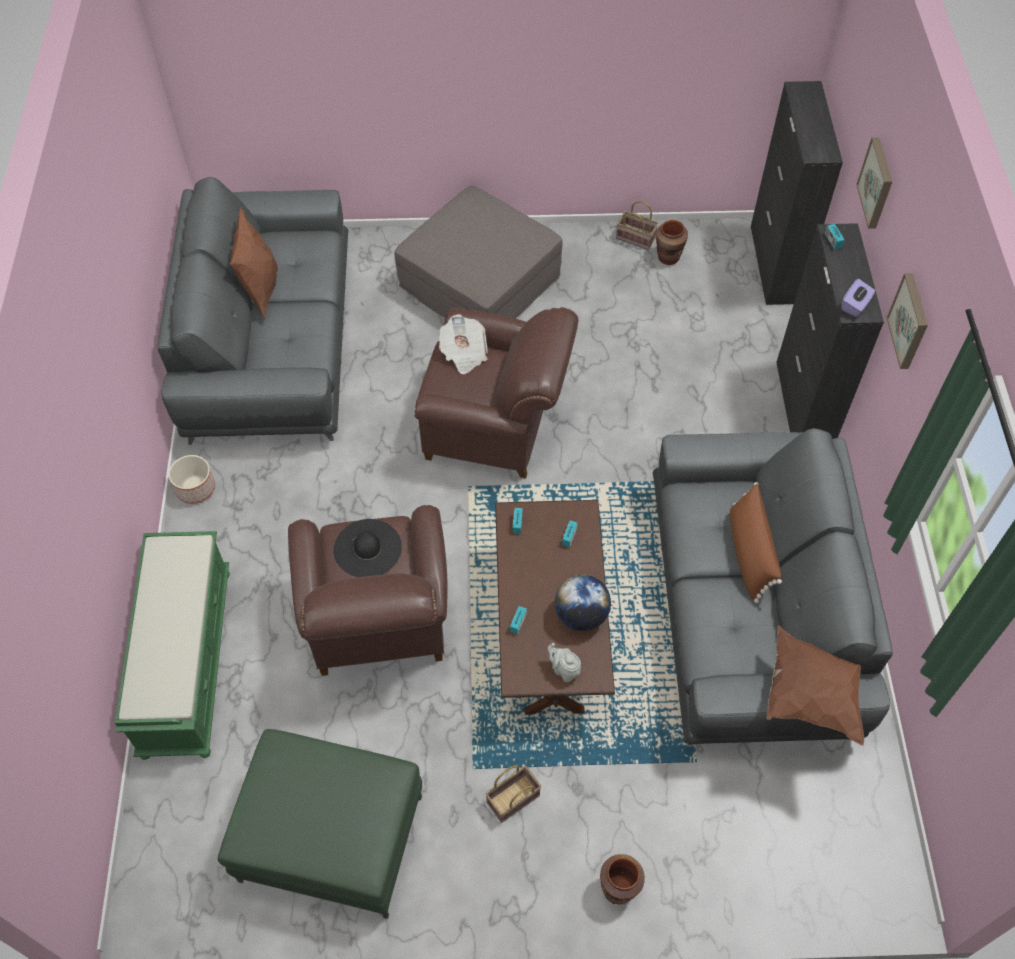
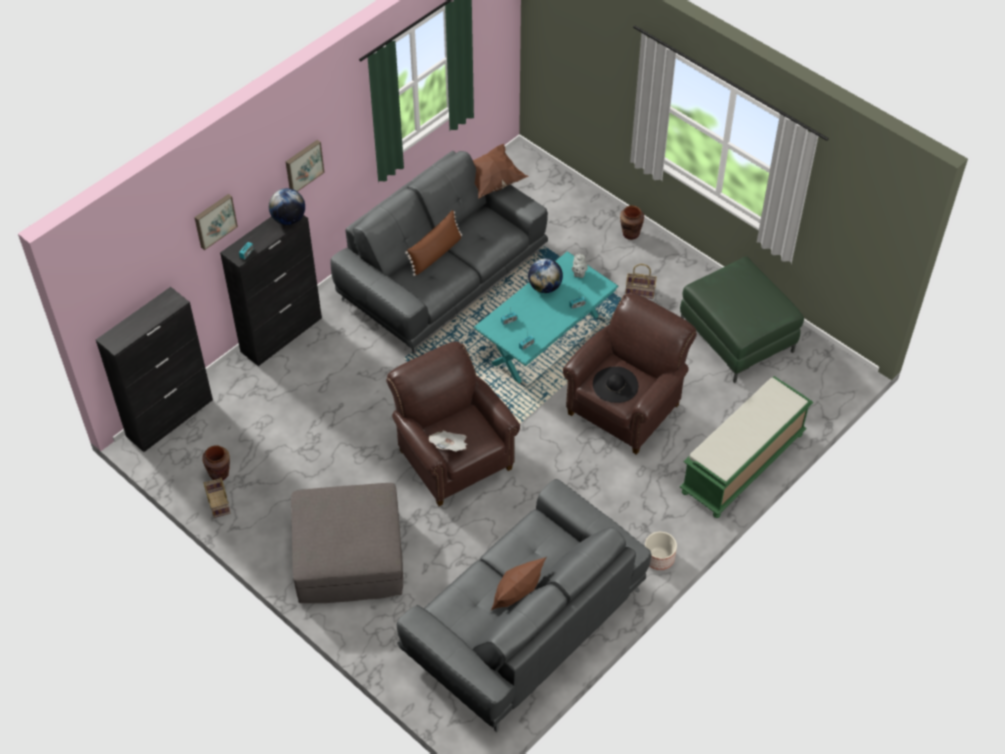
camera: 135 degrees left, 5 degrees down
(550, 630) = (545, 339): brown coffee table -> turquoise coffee table
(855, 305) = (289, 219): purple tissue box -> globe

